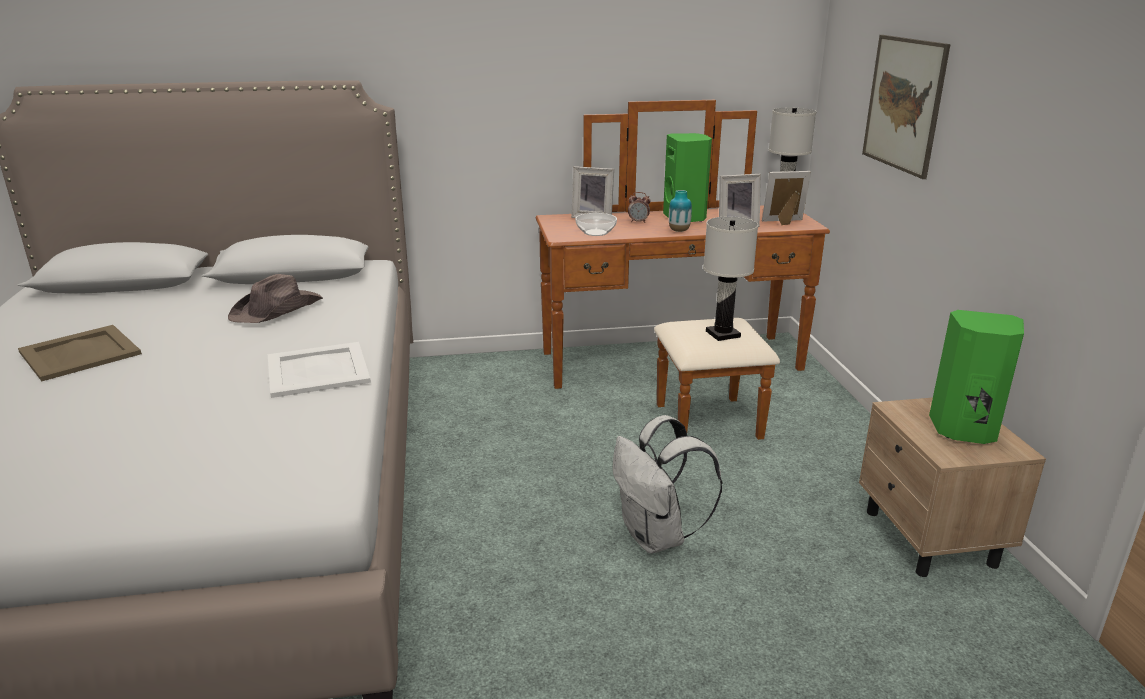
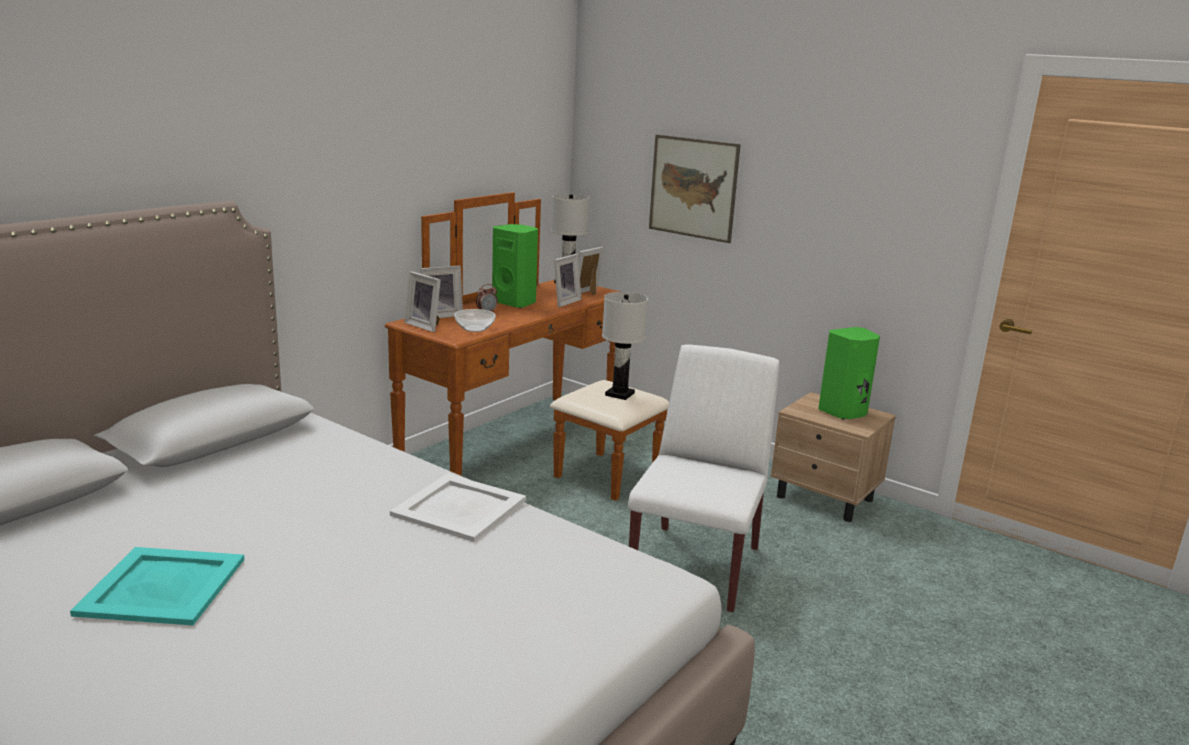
camera: 45 degrees left, 5 degrees down
(79, 353) = (163, 587): beige tray -> turquoise tray
(278, 309) = (286, 474): brown hat -> none
(561, 223) = (425, 326): none -> picture frame
(657, 537) = (695, 566): white backpack -> white chair
(679, 231) = (533, 314): vase -> none

